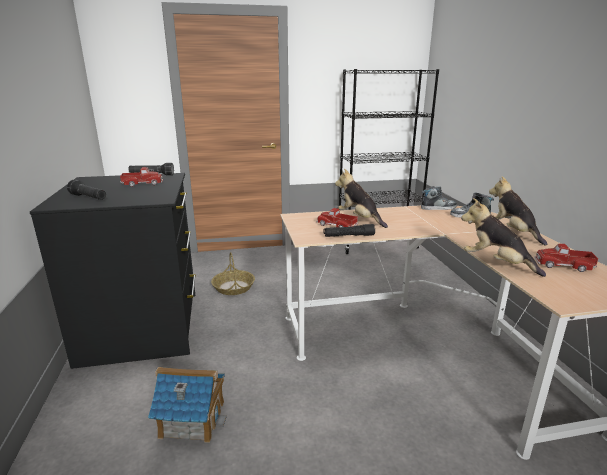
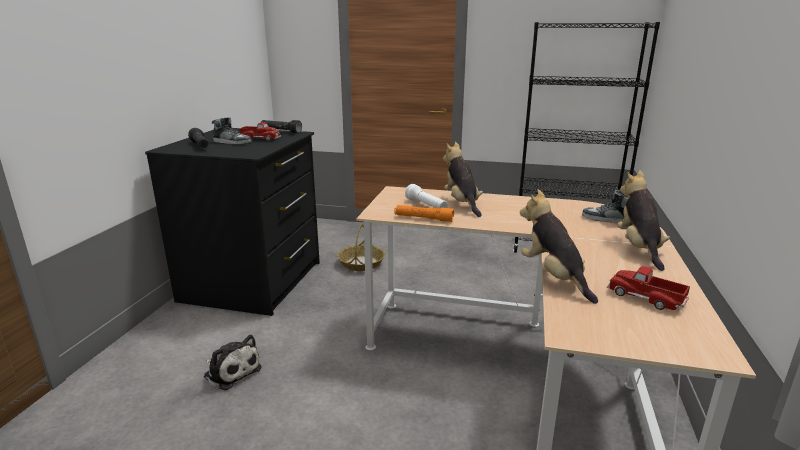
camera: 25 degrees right, 0 degrees up
(192, 419) = (231, 371): toy house -> plush toy
(336, 225) = (426, 206): toy truck -> white flashlight
(348, 236) = (423, 218): black flashlight -> orange flashlight
(438, 208) = (580, 205): shoe -> shoe (232, 142)

